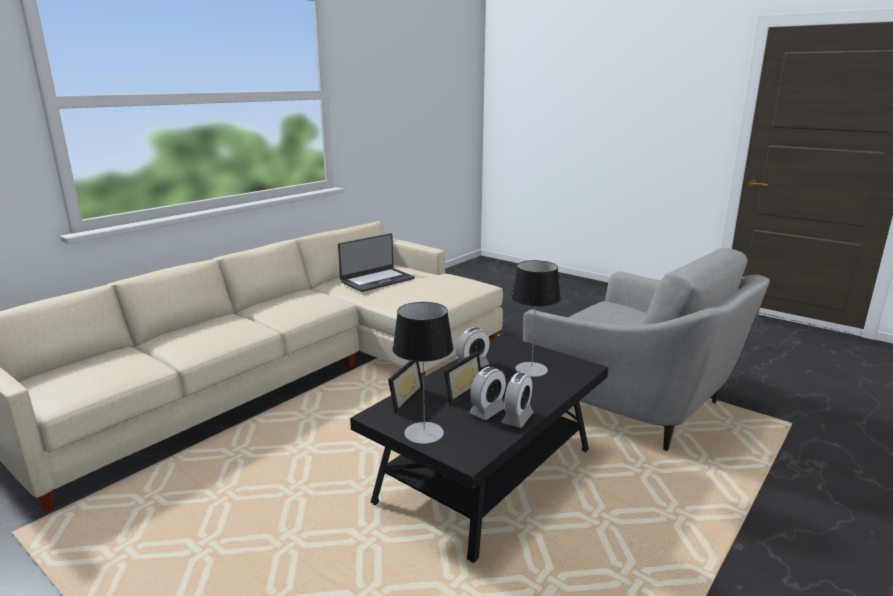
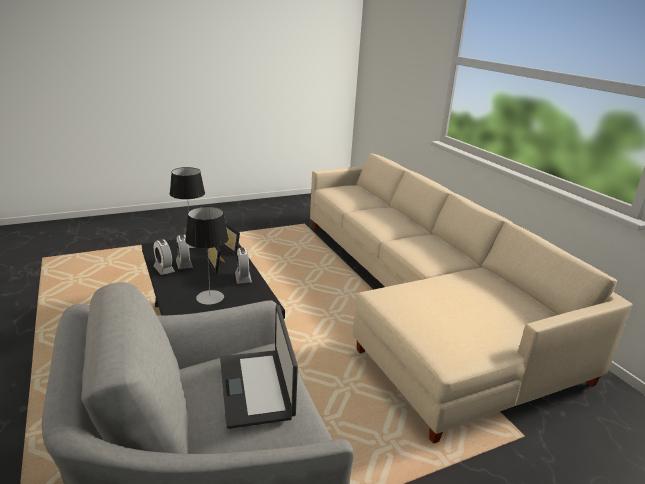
camera: 115 degrees right, 5 degrees up
(377, 280) = (478, 291): laptop -> laptop (257, 387)

